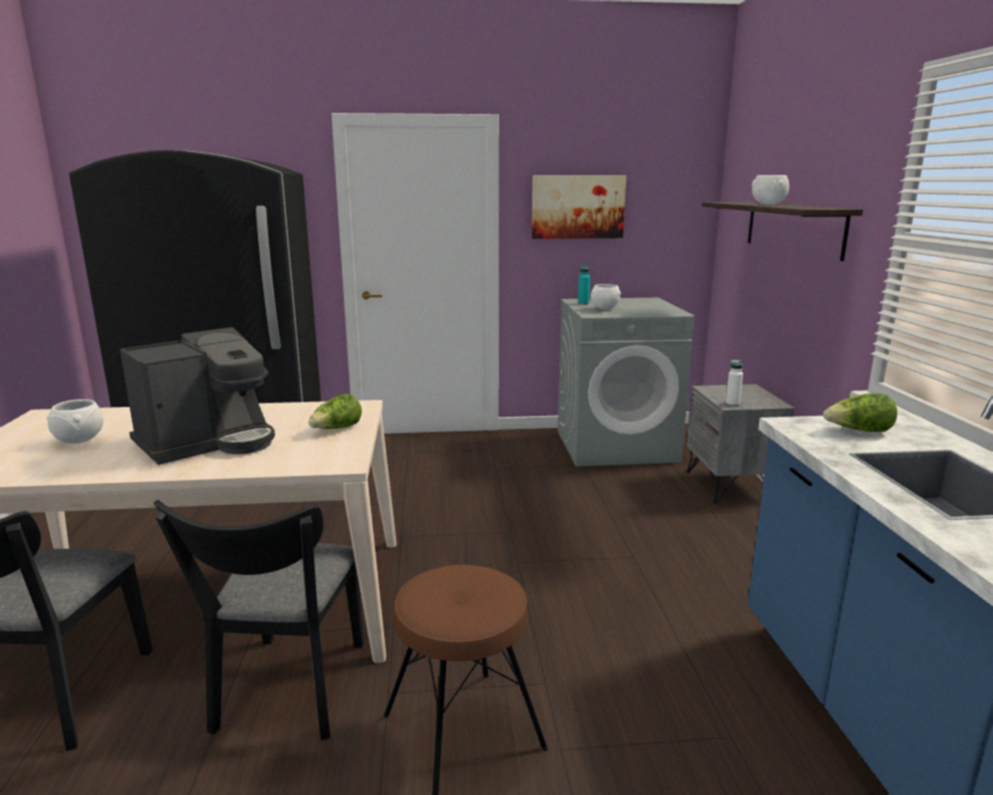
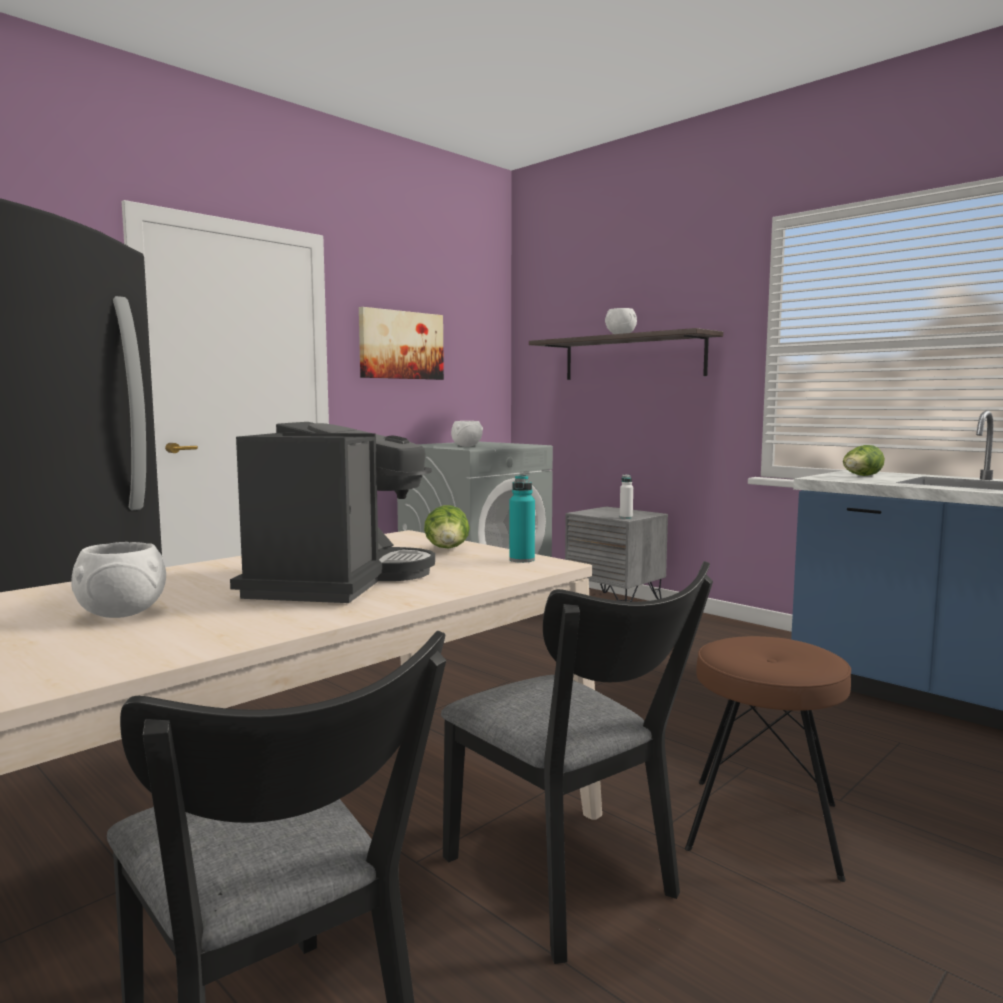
camera: 40 degrees left, 10 degrees down
(583, 303) = (431, 445): turquoise bottle -> turquoise bottle (522, 560)

